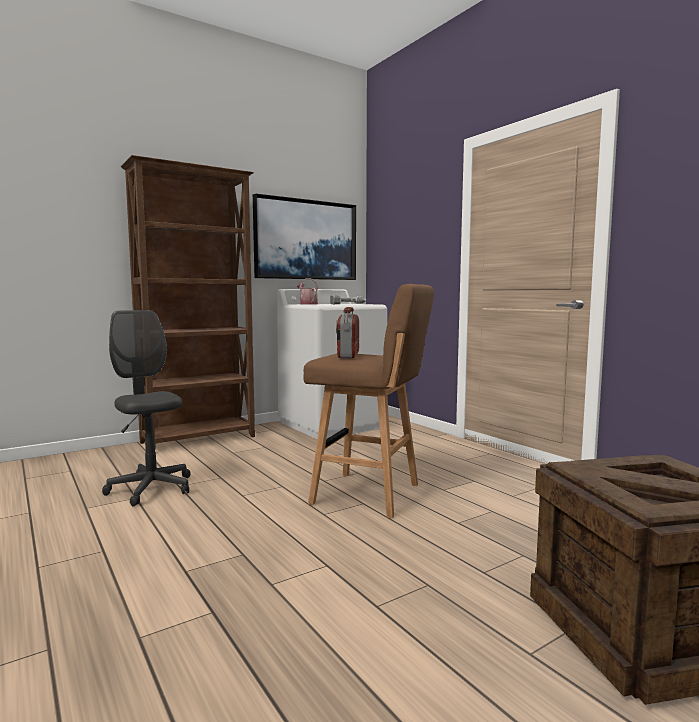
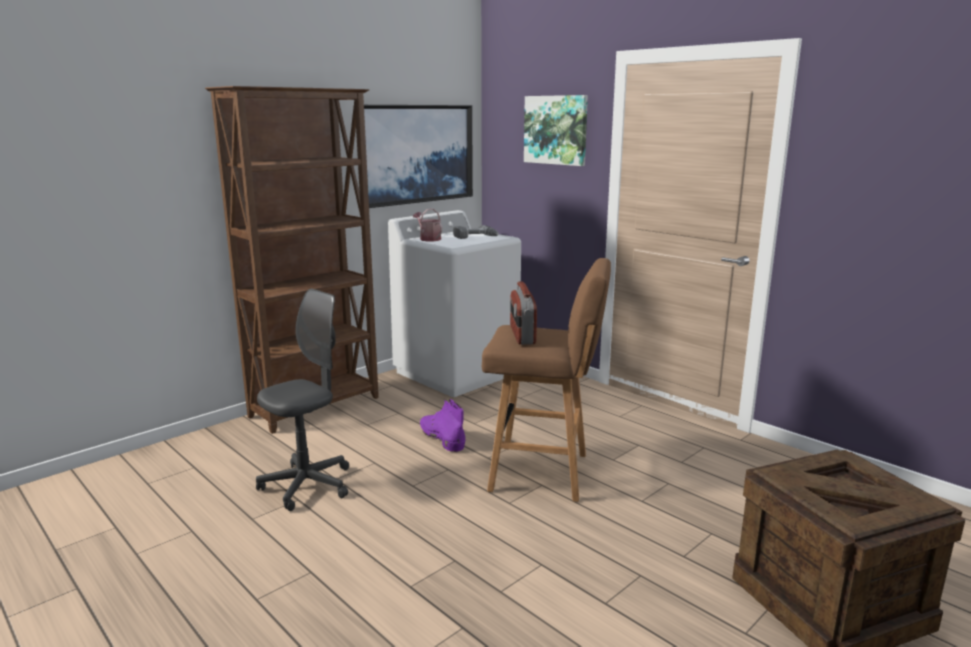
camera: 10 degrees left, 10 degrees up
(151, 489) = (307, 485): grey office chair -> grey office chair turned 90 degrees clockwise
(291, 464) = (441, 437): none -> purple boot
(419, 215) = (556, 130): none -> picture

